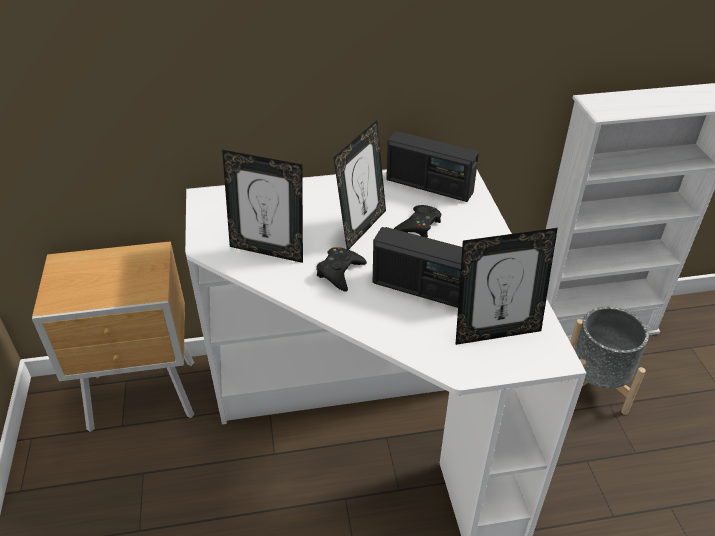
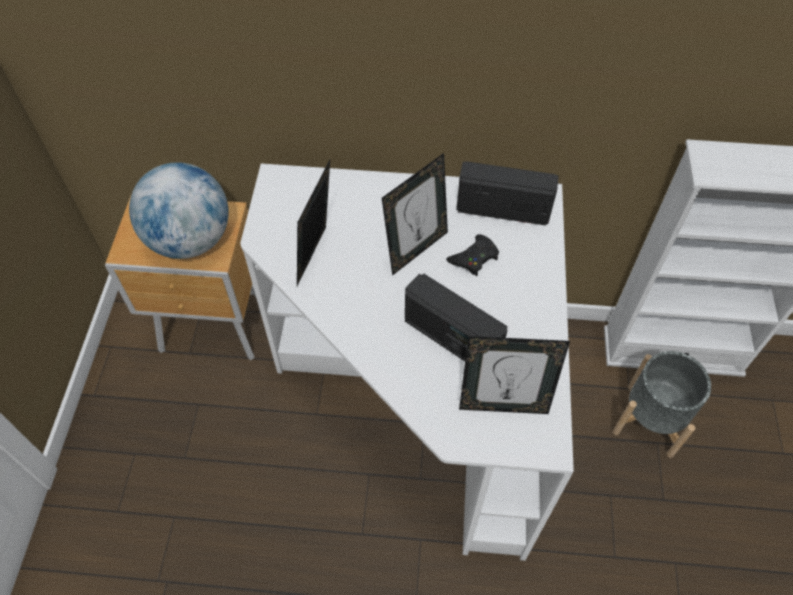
camera: 15 degrees right, 15 degrees up
(121, 281) = (190, 240): none -> globe
(268, 250) = (317, 258): picture frame -> picture frame turned 75 degrees clockwise
(340, 272) = (377, 299): black game controller -> none
(429, 186) = (503, 209): radio -> radio turned 150 degrees clockwise

